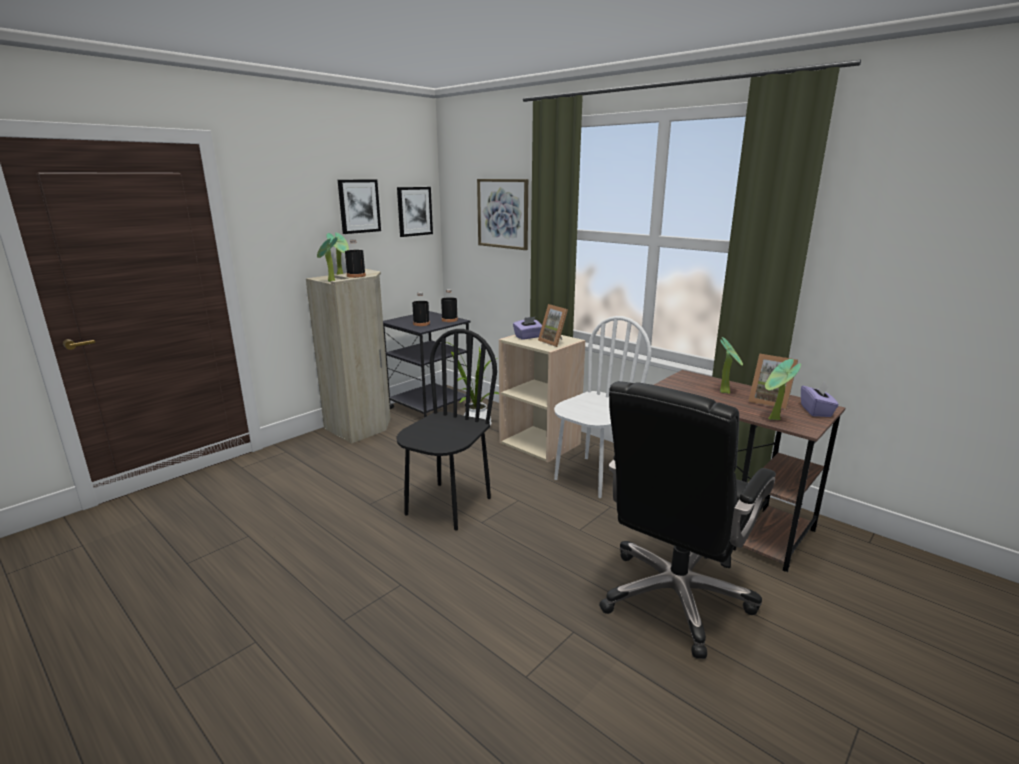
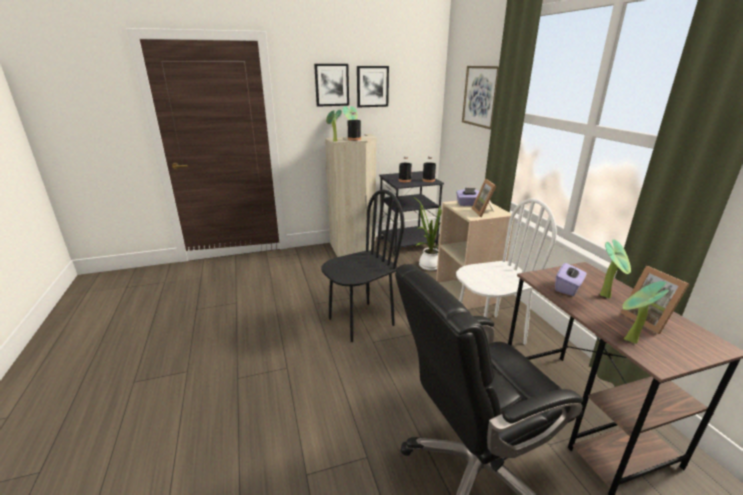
camera: 30 degrees right, 5 degrees up
(414, 211) = (420, 92): picture -> picture (331, 85)
(816, 411) = (699, 347): purple tissue box -> purple tissue box (568, 288)

